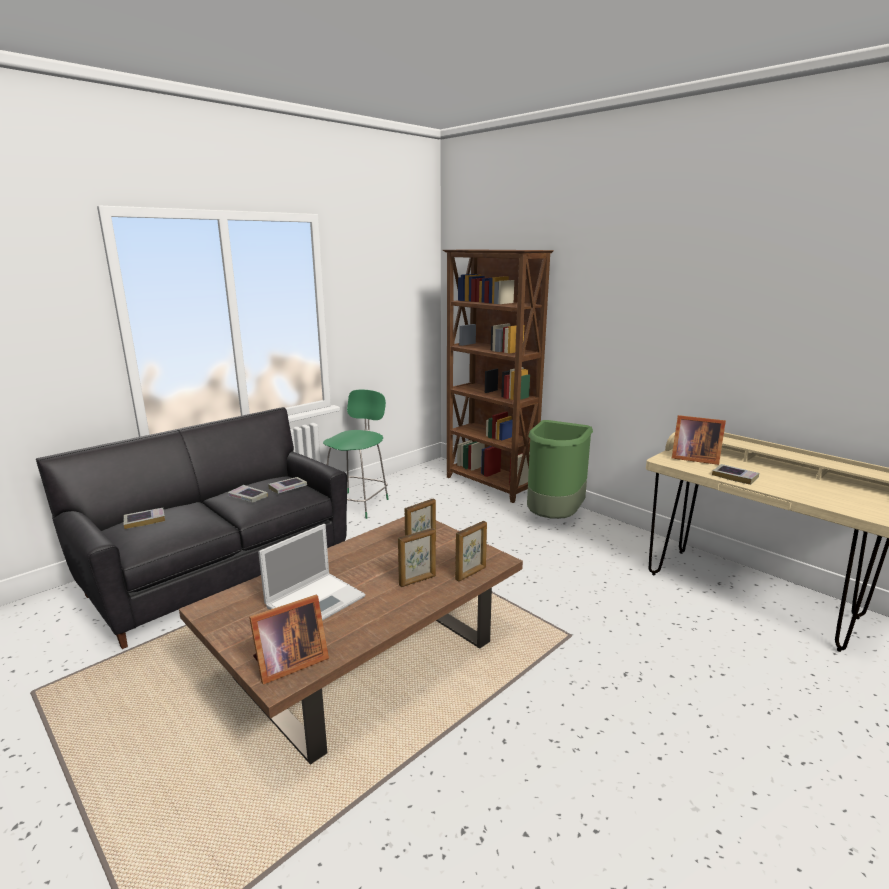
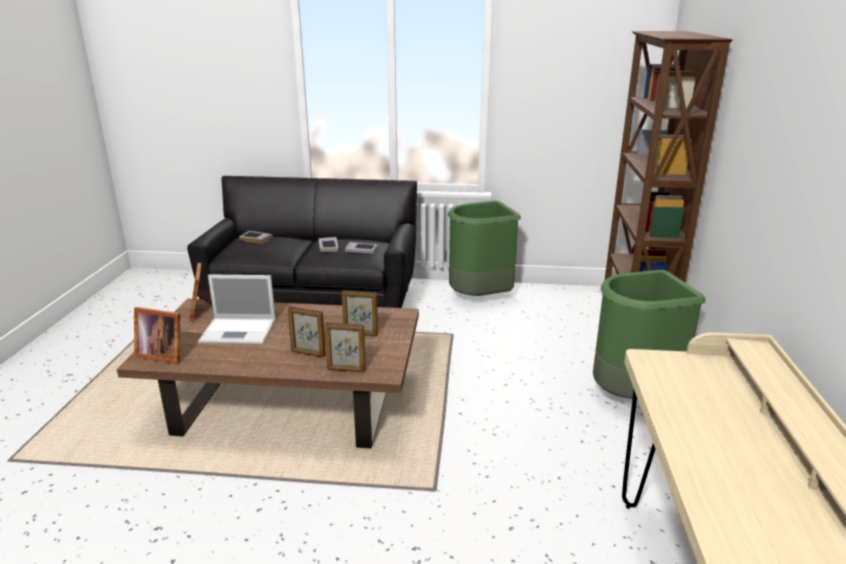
camera: 50 degrees right, 5 degrees up
(358, 504) = (480, 297): green chair -> green trash can
(693, 458) = (693, 374): picture frame -> picture frame (202, 309)
(735, 477) = (680, 416): book -> none

